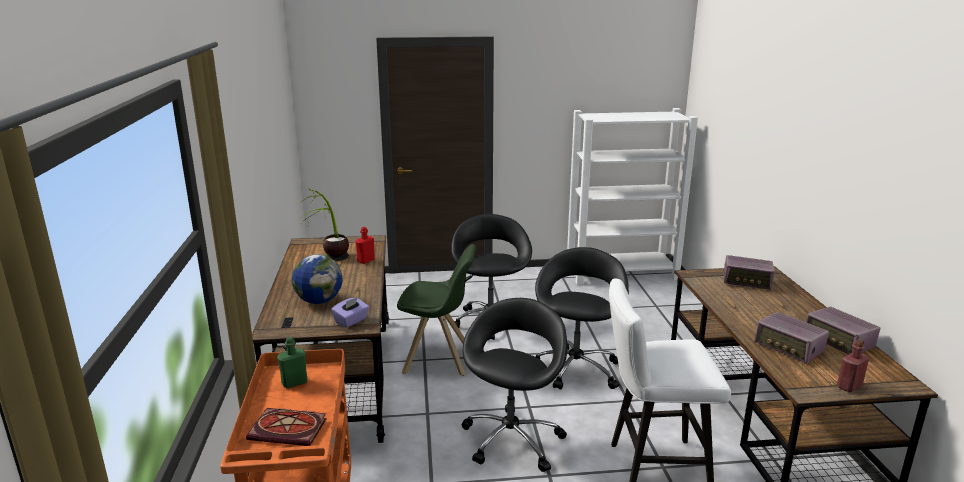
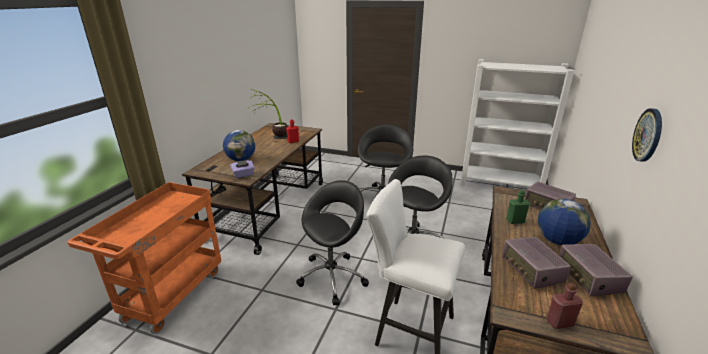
camera: 25 degrees right, 5 degrees up
(290, 429) = (137, 230): book -> none
(294, 382) = (172, 203): green bottle -> green bottle (515, 221)
(438, 359) = (331, 213): green chair -> none
(785, 314) = (557, 241): none -> globe
(851, 186) = (648, 135): none -> wall clock

